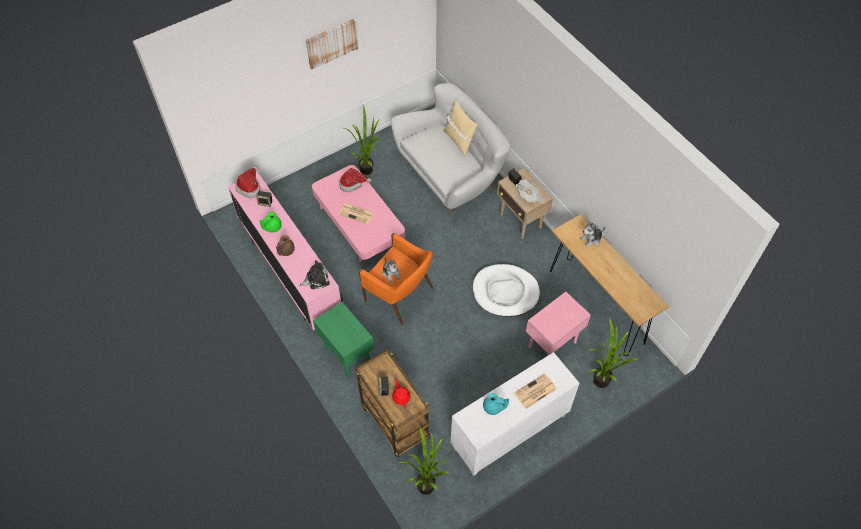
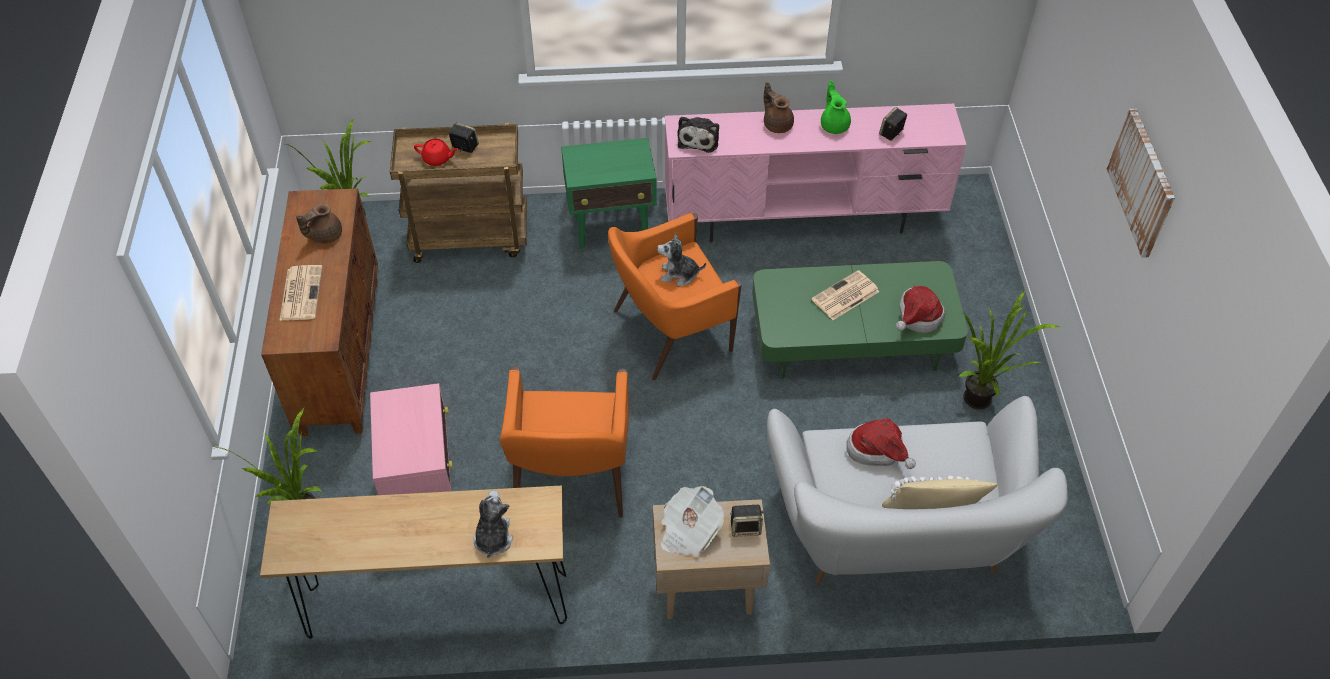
camera: 120 degrees right, 5 degrees down
(250, 187) = (937, 126): hat -> hat (877, 451)
(359, 224) = (852, 338): pink coffee table -> green coffee table
(493, 407) = (324, 235): turquoise teapot -> brown teapot
(505, 292) = (571, 478): white dog bed -> orange armchair
(509, 432) = (340, 354): white cabinet -> brown cabinet

